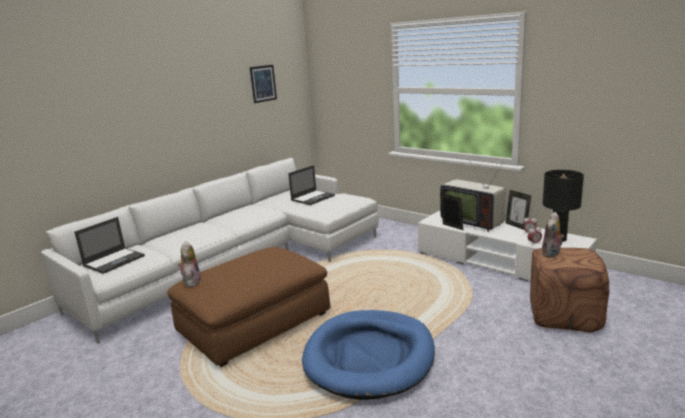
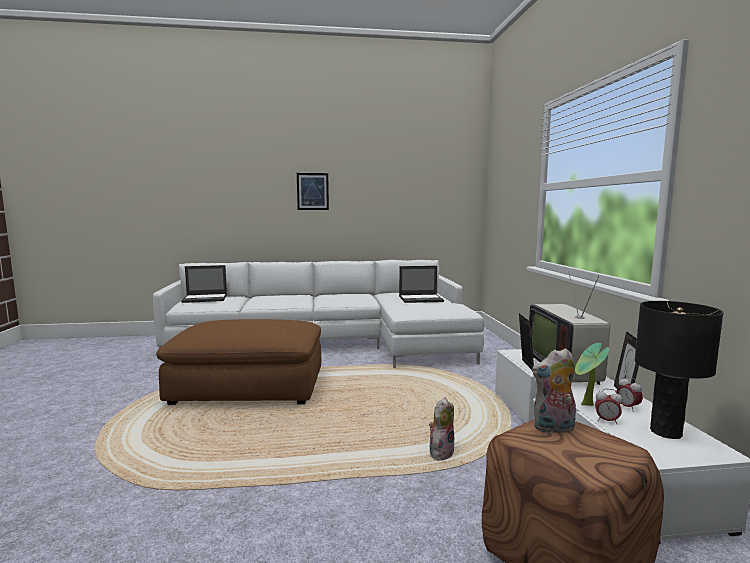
camera: 40 degrees right, 10 degrees down
(191, 281) = (203, 322): plush toy -> plush toy (440, 452)
(263, 83) = (422, 180): picture -> picture (312, 191)
(369, 357) = (257, 458): blue dog bed -> none
(515, 239) = (586, 405): none -> potted plant

